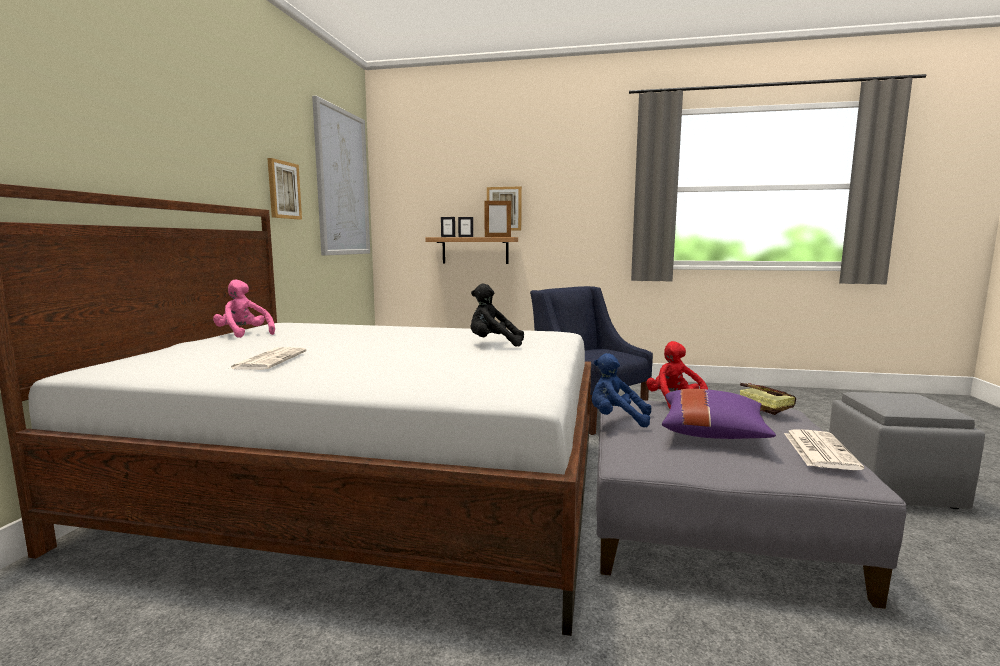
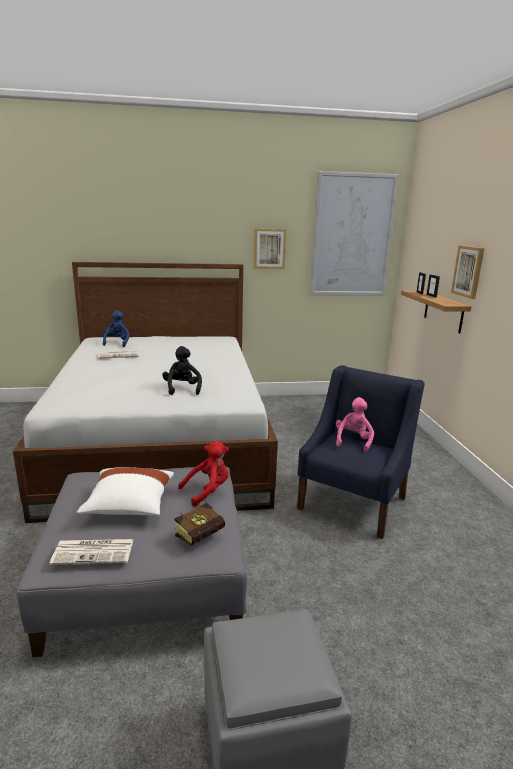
camera: 70 degrees right, 10 degrees up
(244, 334) = (184, 339): pink plush toy -> pink plush toy (353, 441)
(497, 236) = (442, 302): picture frame -> none
(616, 419) = (154, 468): blue plush toy -> blue plush toy (117, 343)
(712, 433) = (129, 505): purple pillow -> white pillow

